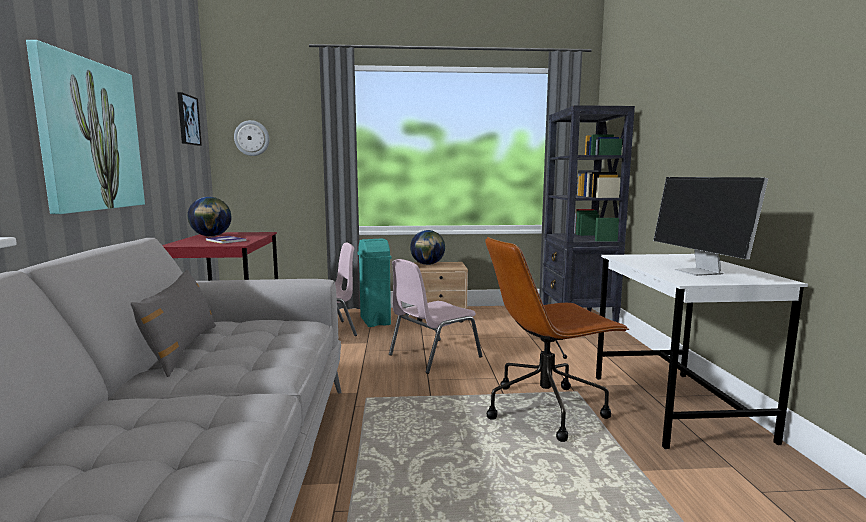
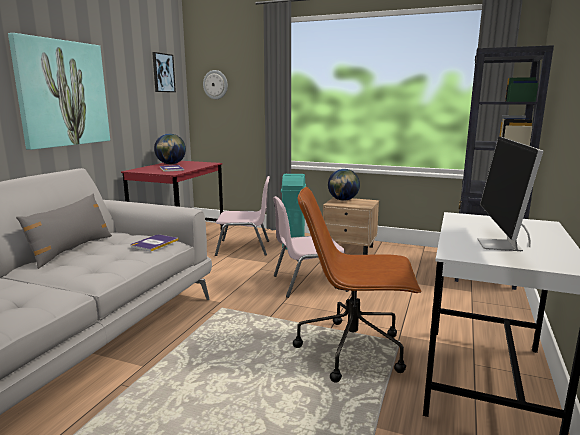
camera: 25 degrees right, 5 degrees up
(292, 326) = (154, 243): none -> book

